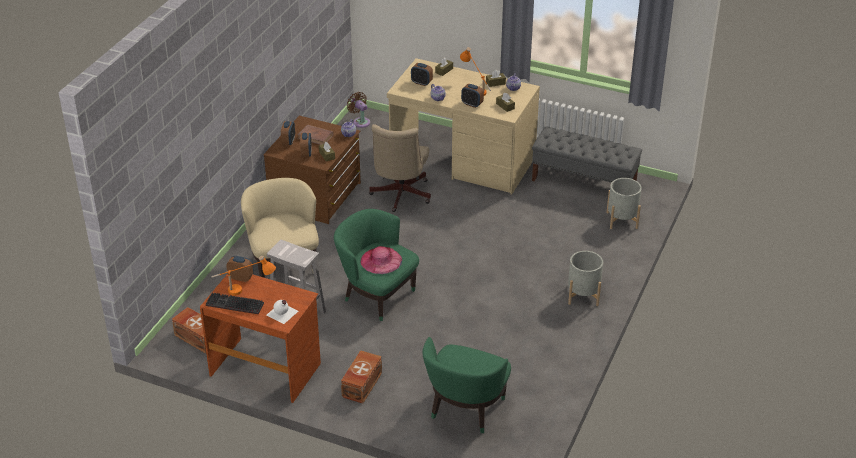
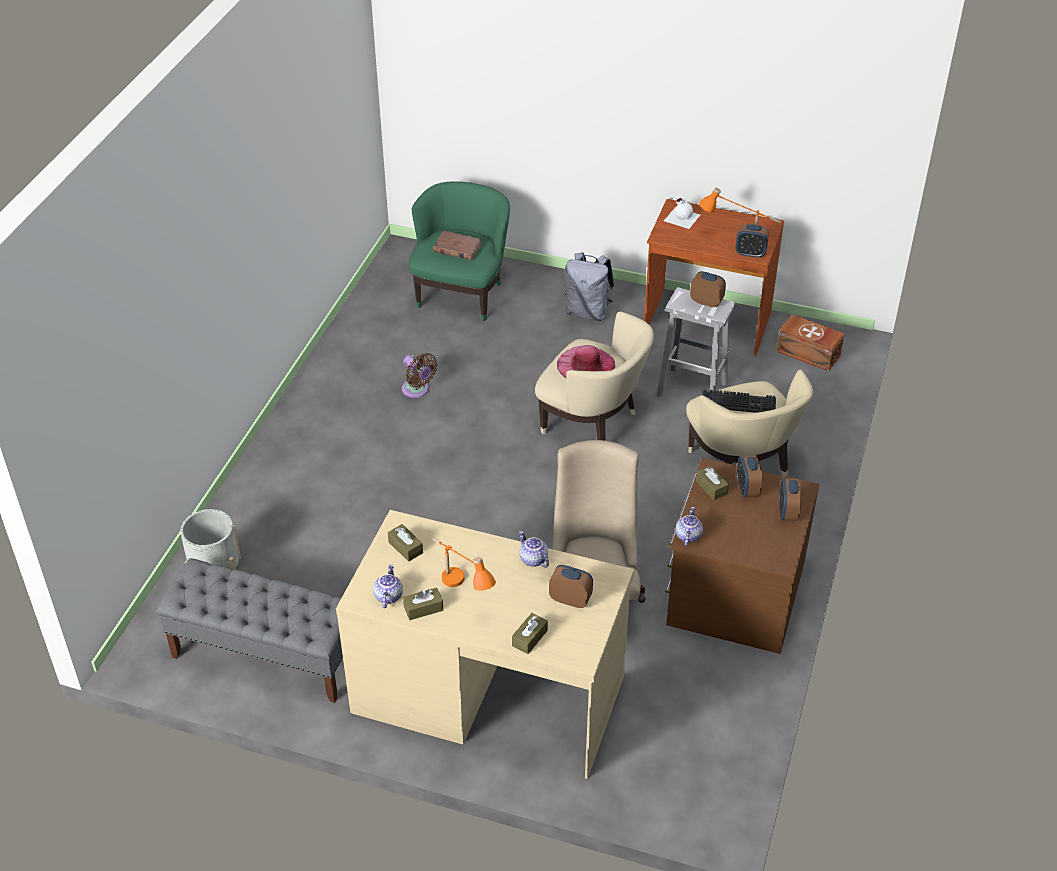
camera: 175 degrees right, 5 degrees up
(233, 305) = (744, 222): keyboard -> keyboard (739, 402)
(315, 137) = (744, 526): brown book -> brown book (457, 248)
(360, 121) = (707, 792): brown fan -> brown fan (417, 390)
(361, 385) = (587, 312): brown storage box -> grey backpack
(376, 295) = (593, 423): green armchair -> beige armchair
(472, 104) = (468, 548): alarm clock -> alarm clock (706, 301)
(583, 295) = (302, 440): grey planter -> none

